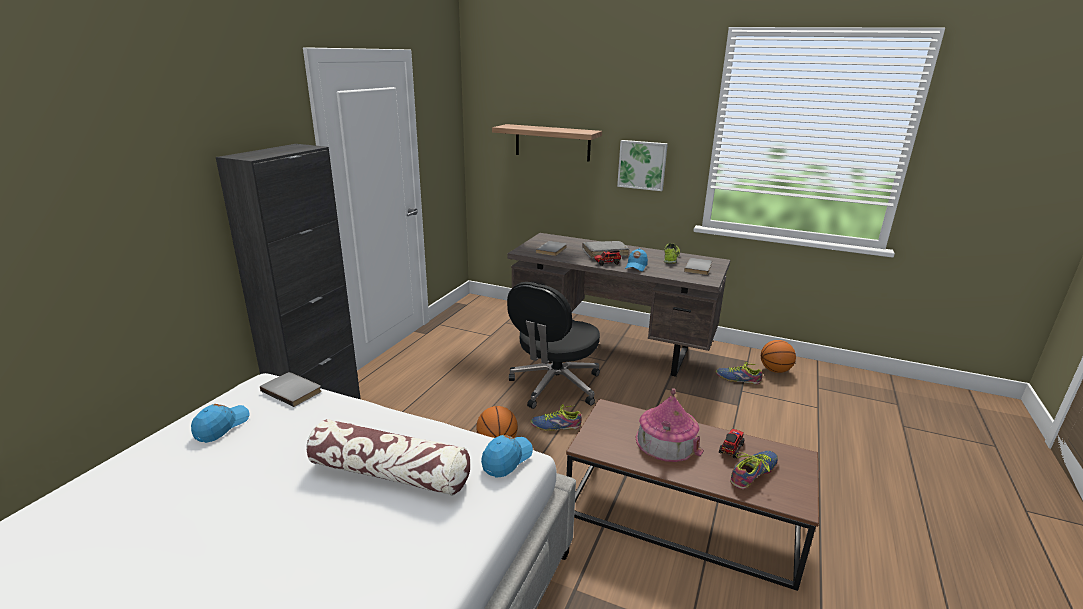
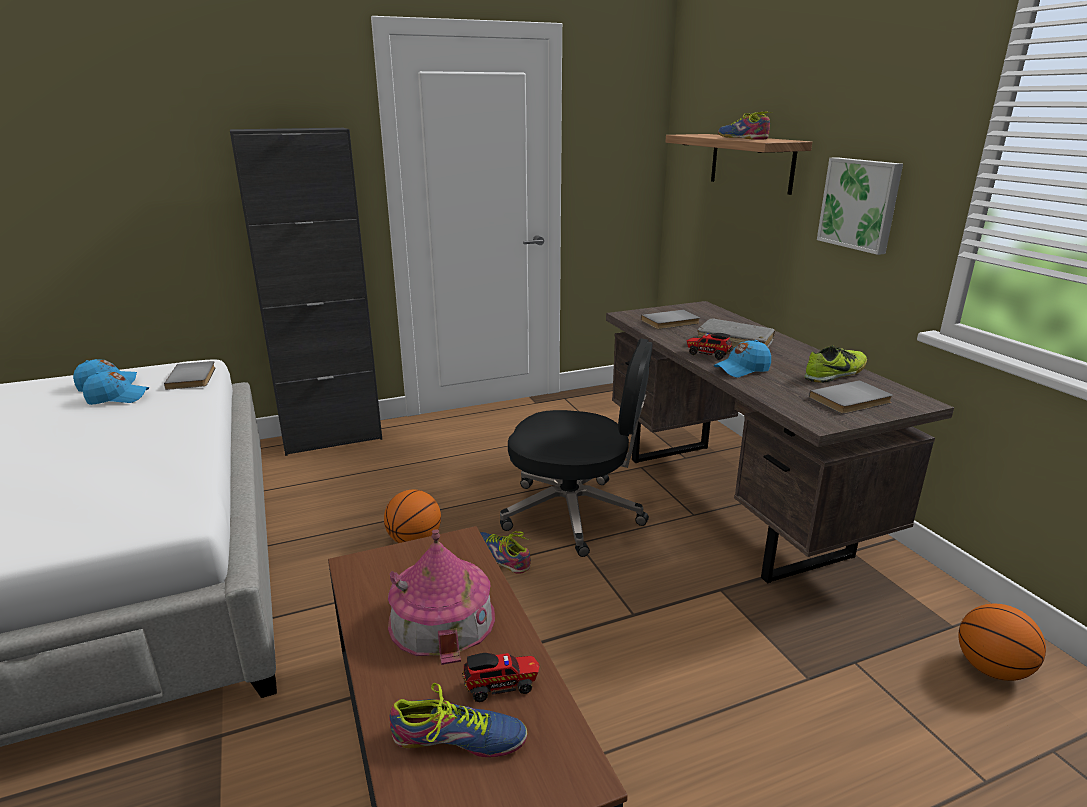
camera: 45 degrees right, 0 degrees up
(390, 473) = (84, 469): pillow -> none
(507, 460) = (158, 508): blue cap -> blue cap (118, 398)
(554, 386) = (575, 513): black office chair -> black office chair turned 150 degrees counterclockwise
(738, 379) = (879, 642): shoe -> shoe (742, 138)

